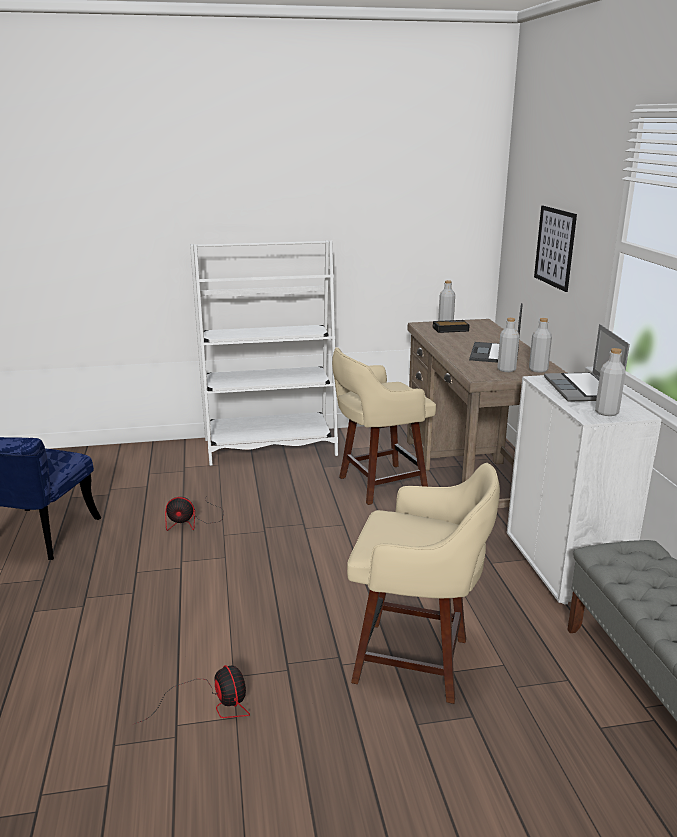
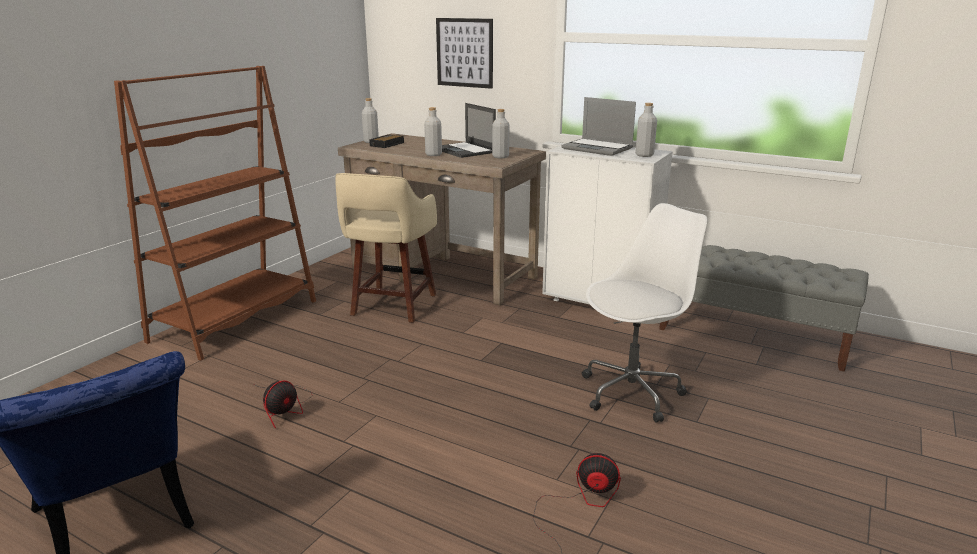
camera: 50 degrees left, 0 degrees up
(270, 447) = (236, 321): white bookcase -> brown bookcase
(417, 662) = (633, 392): beige stool -> white office chair
(538, 370) = (518, 152): grey bottle -> grey bottle (433, 154)

